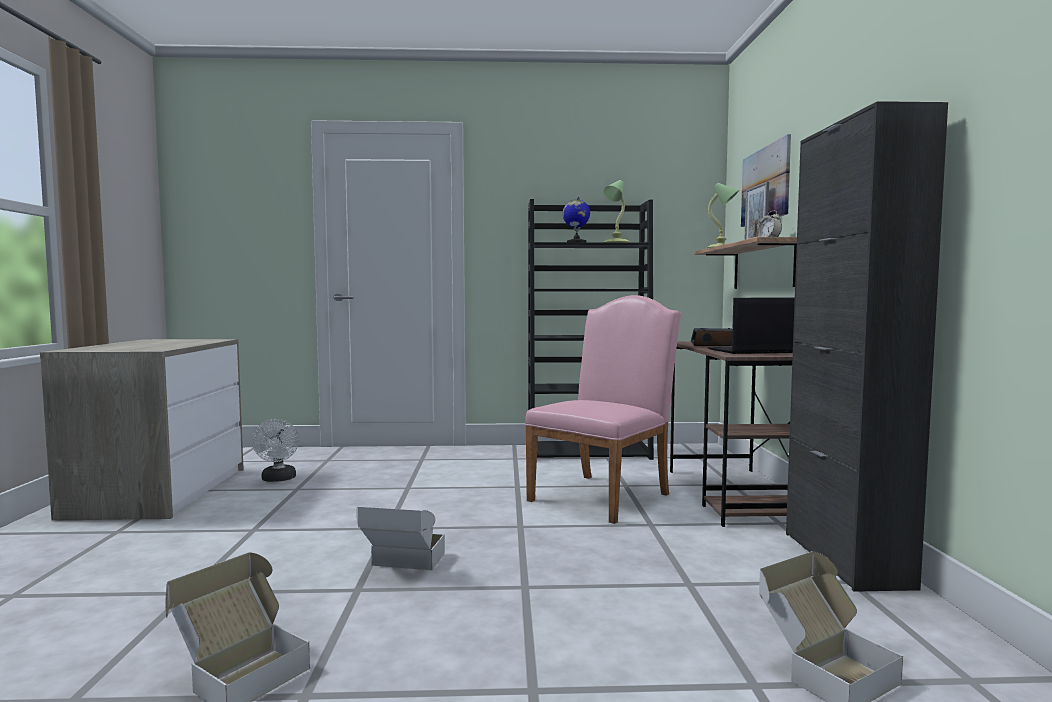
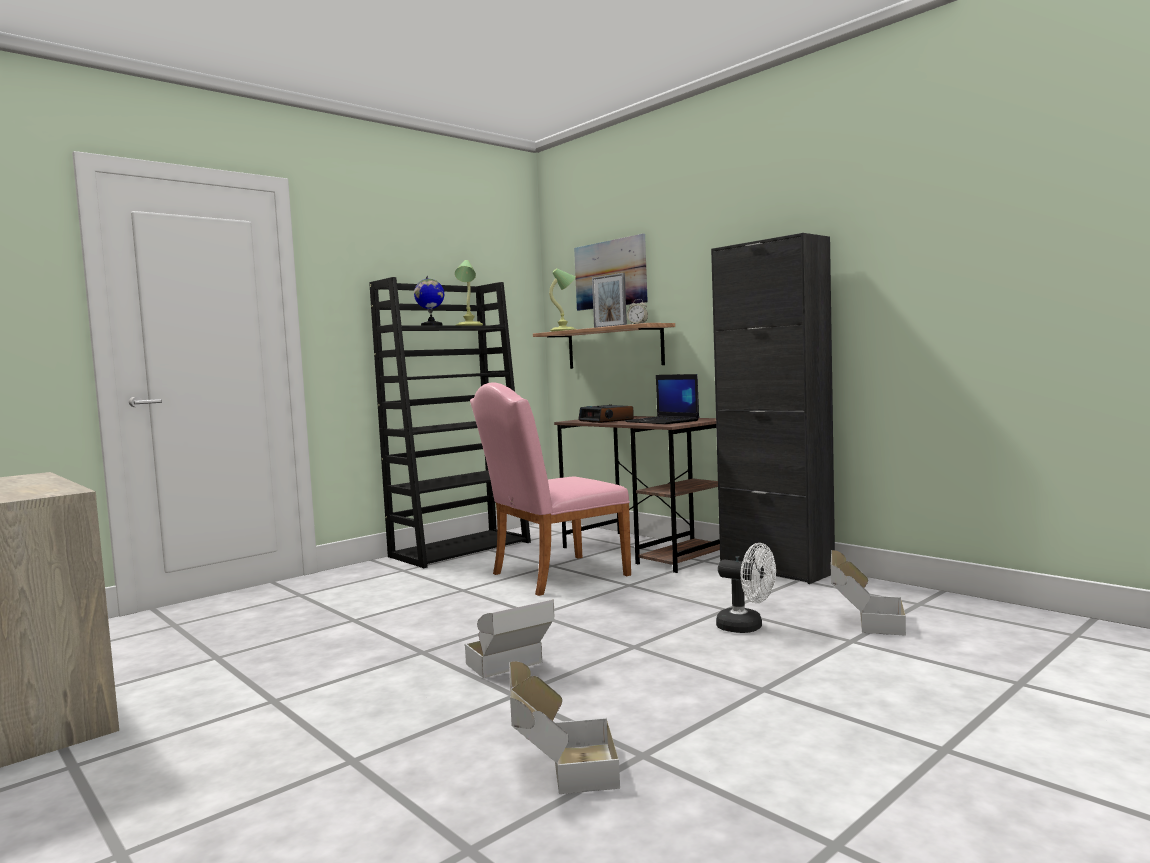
camera: 40 degrees left, 0 degrees up
(278, 479) = (161, 657): white fan -> white fan (747, 627)
(605, 495) = (552, 576): pink chair -> pink chair turned 120 degrees counterclockwise
(752, 351) = (663, 421): laptop -> laptop turned 75 degrees counterclockwise

